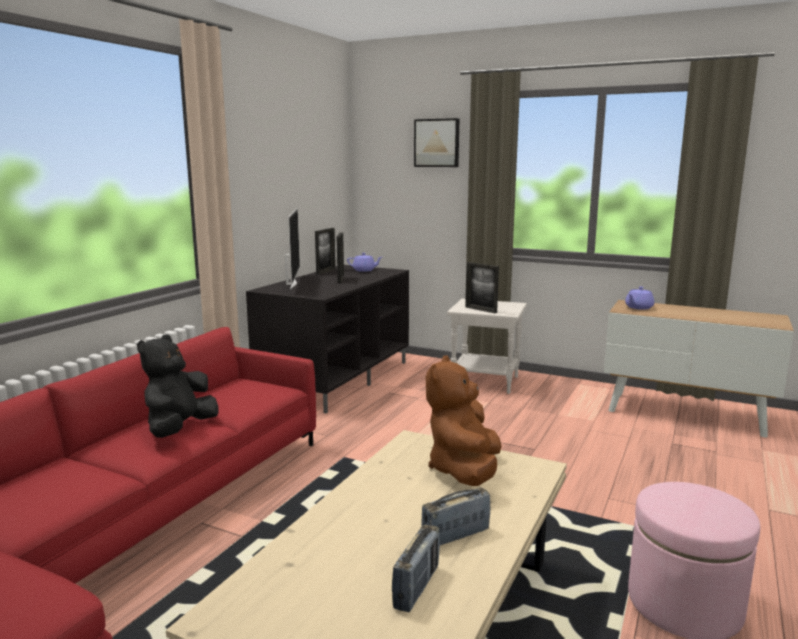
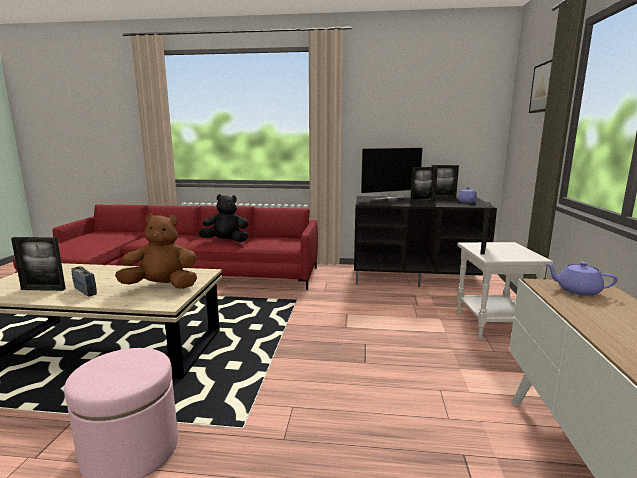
camera: 70 degrees right, 0 degrees up
(416, 587) = (43, 289): radio -> picture frame

